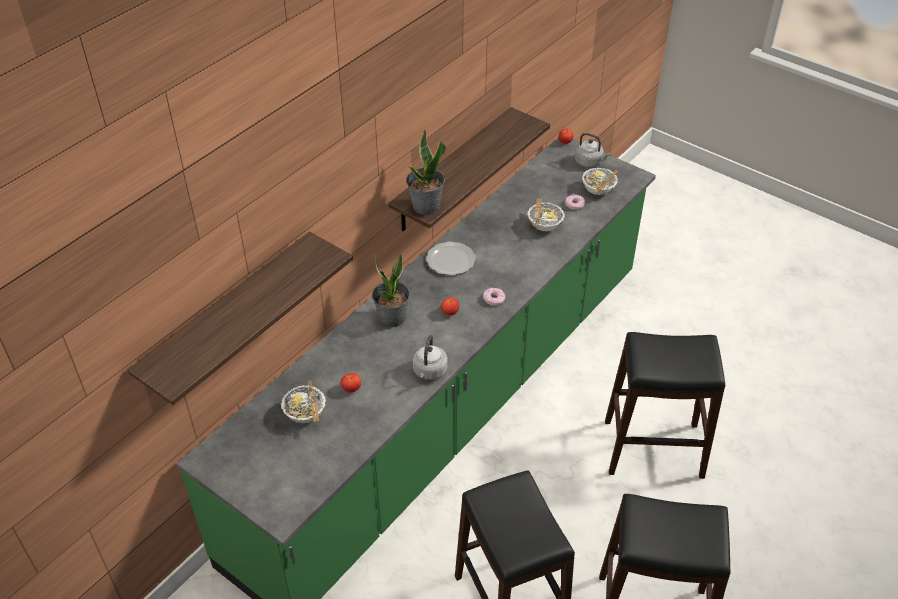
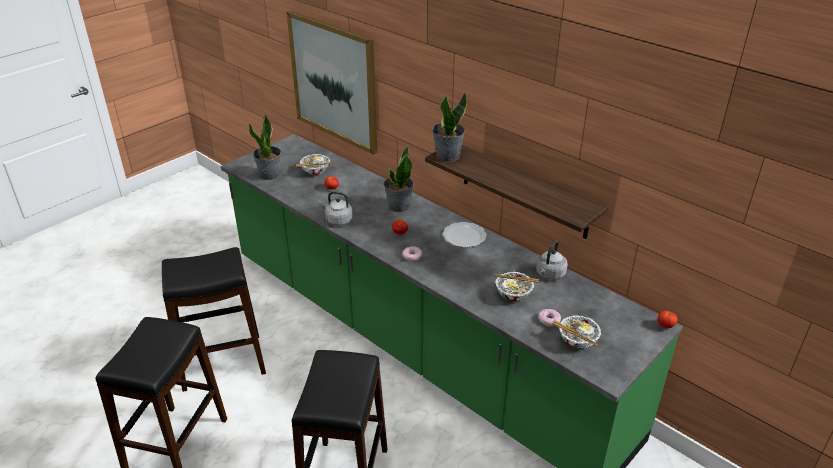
camera: 95 degrees right, 10 degrees down
(228, 315) = (334, 81): shelf -> picture
(313, 467) = (270, 174): none -> potted plant
(590, 162) = (629, 341): grey kettle -> grey kettle (550, 275)

